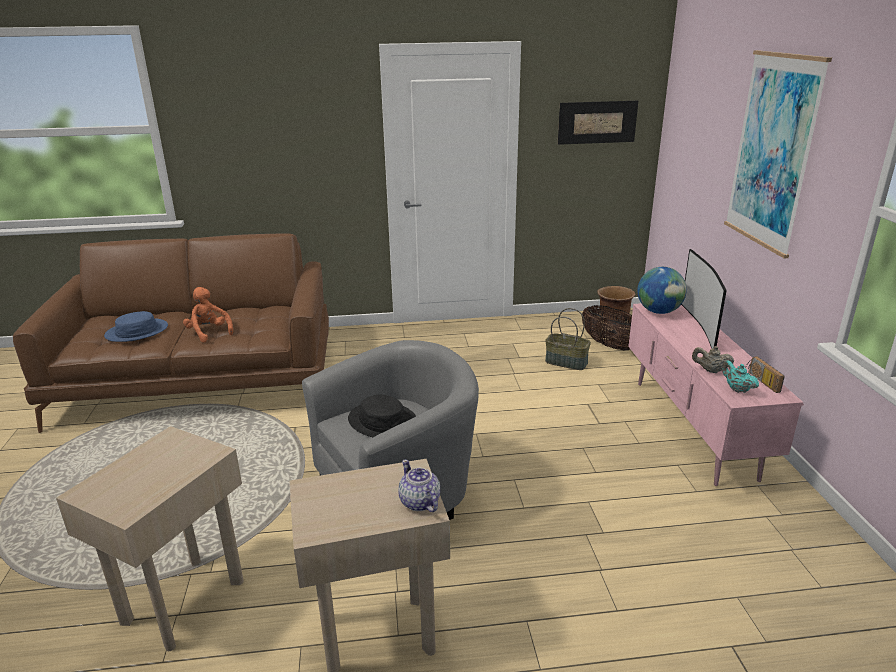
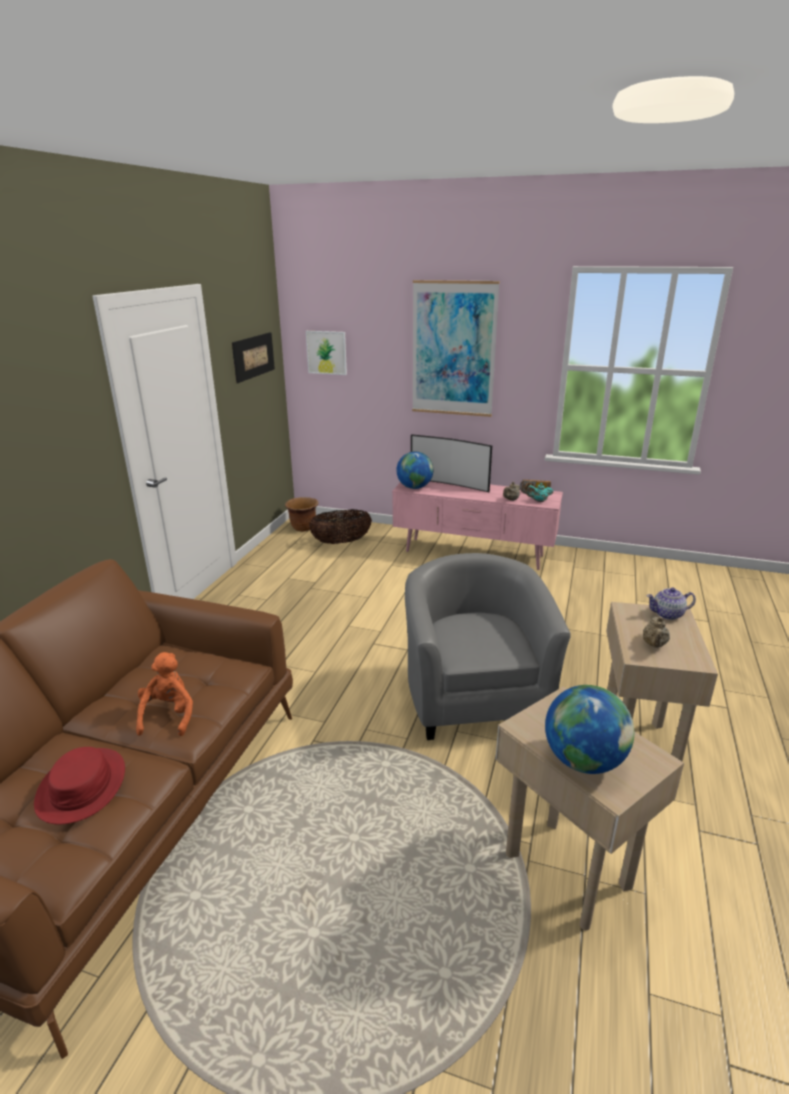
camera: 65 degrees left, 0 degrees up
(124, 472) = (583, 760): none -> globe
(137, 331) = (82, 786): blue hat -> red hat
(209, 333) = (169, 715): orange plush toy -> orange plush toy turned 105 degrees clockwise
(337, 497) = (654, 645): none -> beige teapot
(383, 421) = (471, 636): black hat -> none
(567, 362) = (346, 566): basket -> none
(685, 132) = (326, 352): none -> picture

